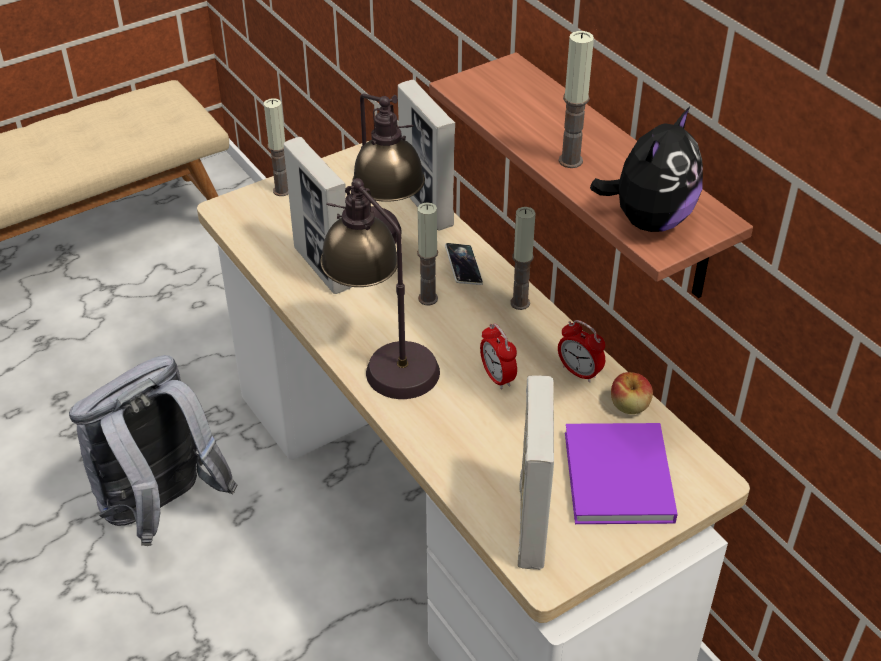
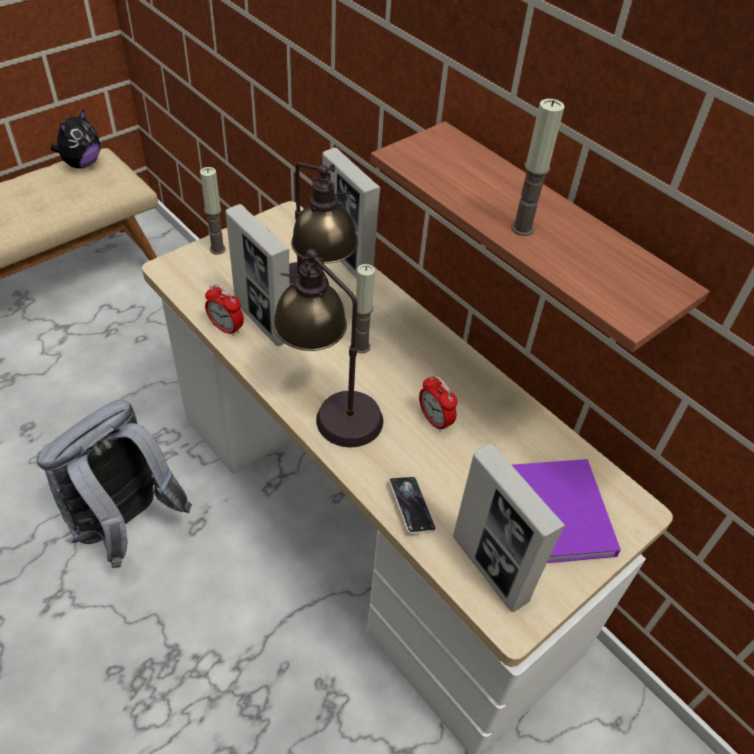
camera: 10 degrees left, 5 degrees up
(463, 267) = (388, 315): phone -> phone (411, 507)
(520, 303) = (442, 347): candle -> none
(531, 525) = (490, 569): picture frame -> picture frame turned 150 degrees clockwise
(579, 372) = (505, 411): alarm clock -> alarm clock (226, 328)
(629, 406) = (554, 441): apple -> none
(649, 220) = (612, 288): plush toy -> plush toy (81, 164)

